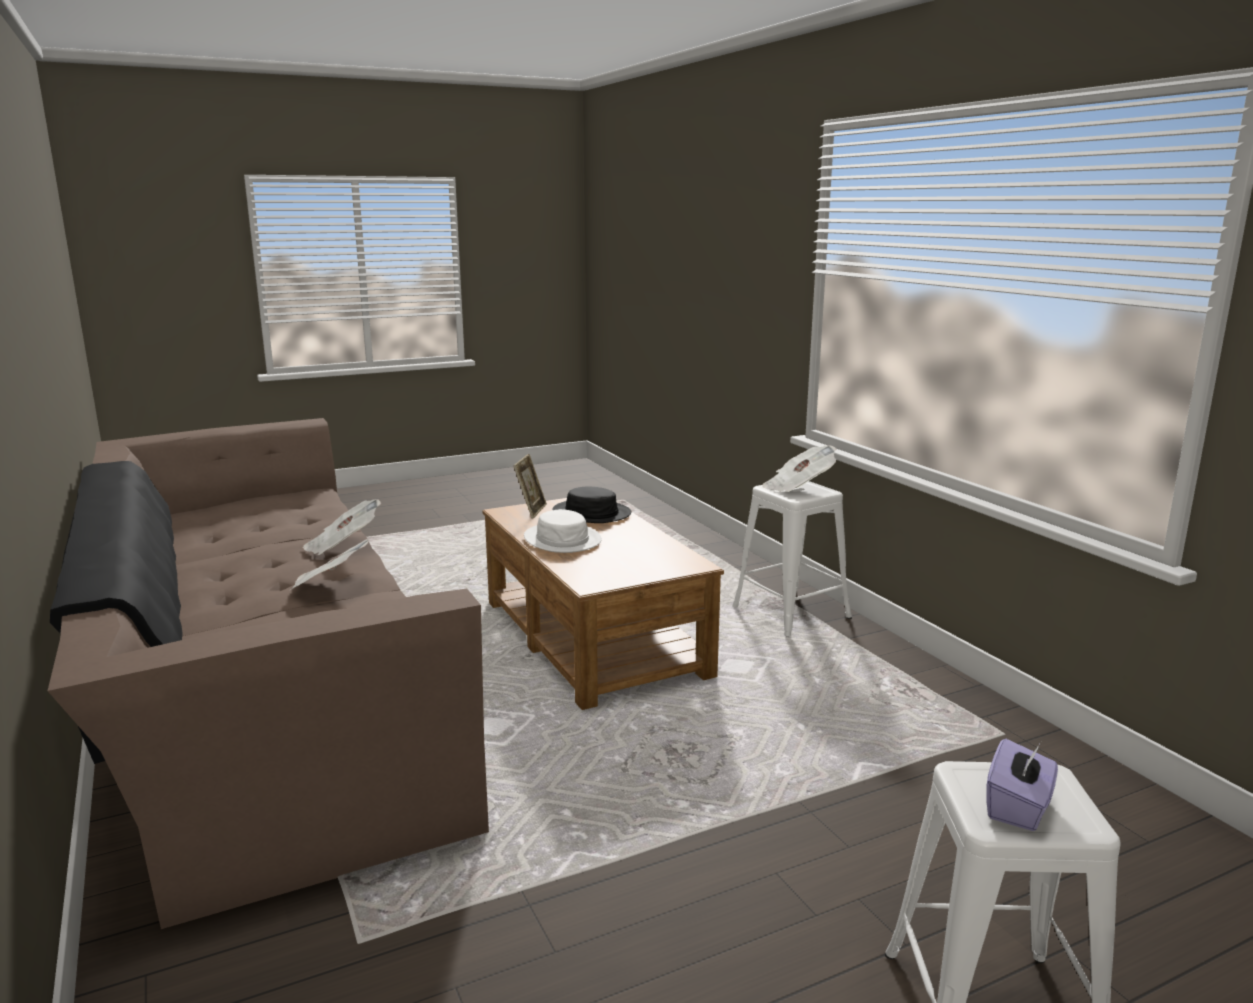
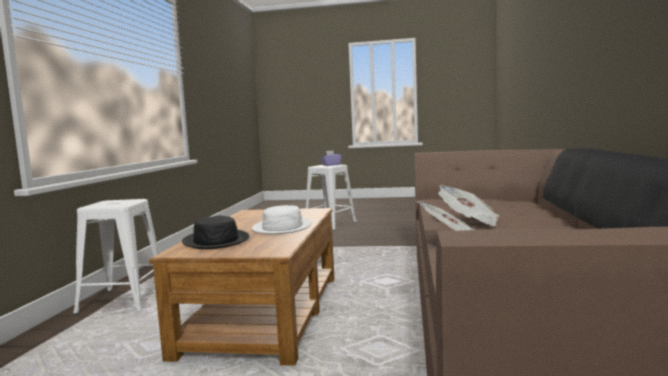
camera: 145 degrees left, 10 degrees down
(531, 511) = (253, 249): picture frame -> none
(798, 487) = (108, 203): newspaper -> none

